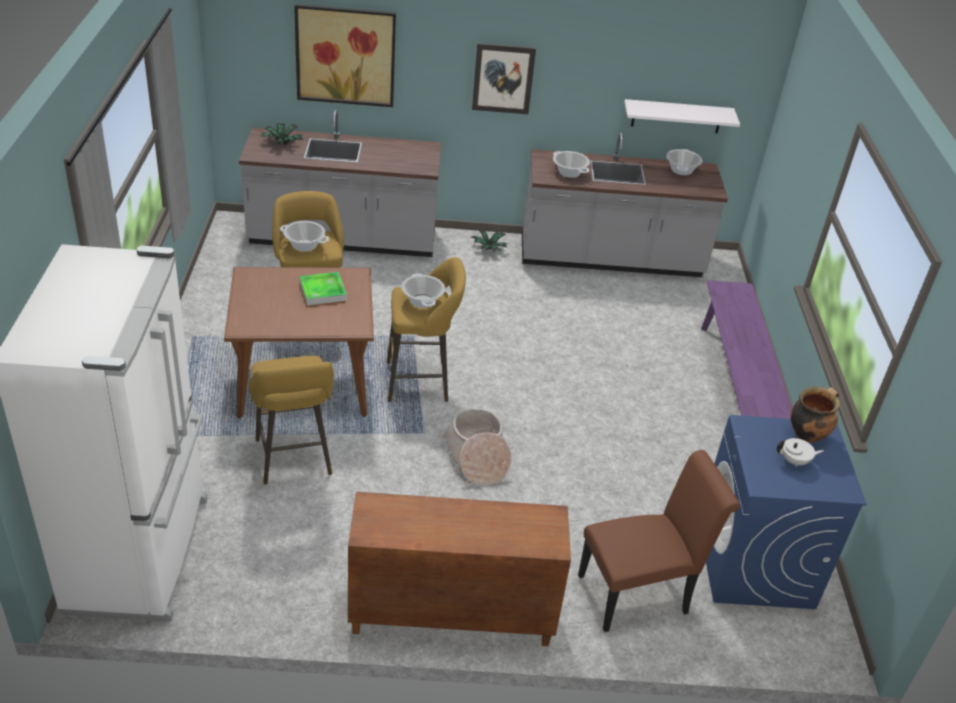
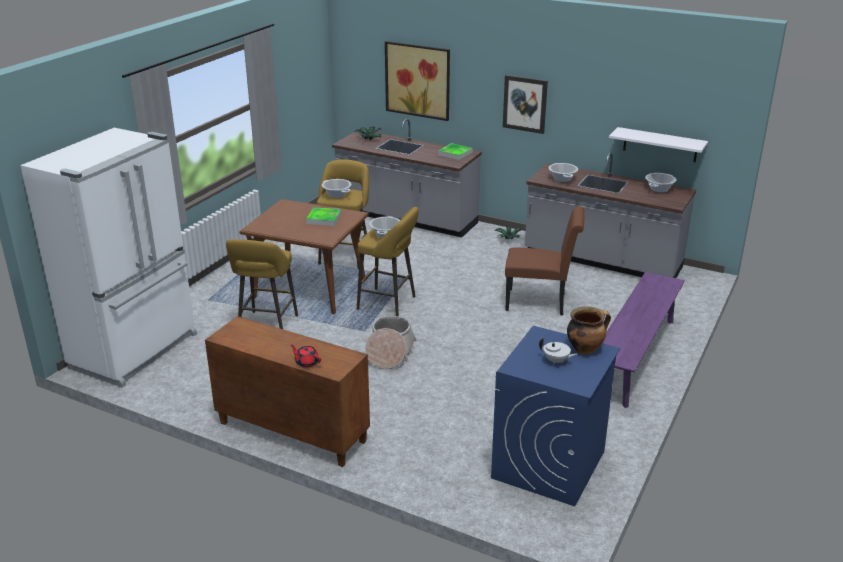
camera: 30 degrees right, 10 degrees down
(413, 151) = (455, 153): none -> tray
(509, 542) = (306, 362): none -> red teapot
(640, 593) = (438, 457): brown chair -> brown chair (540, 302)

